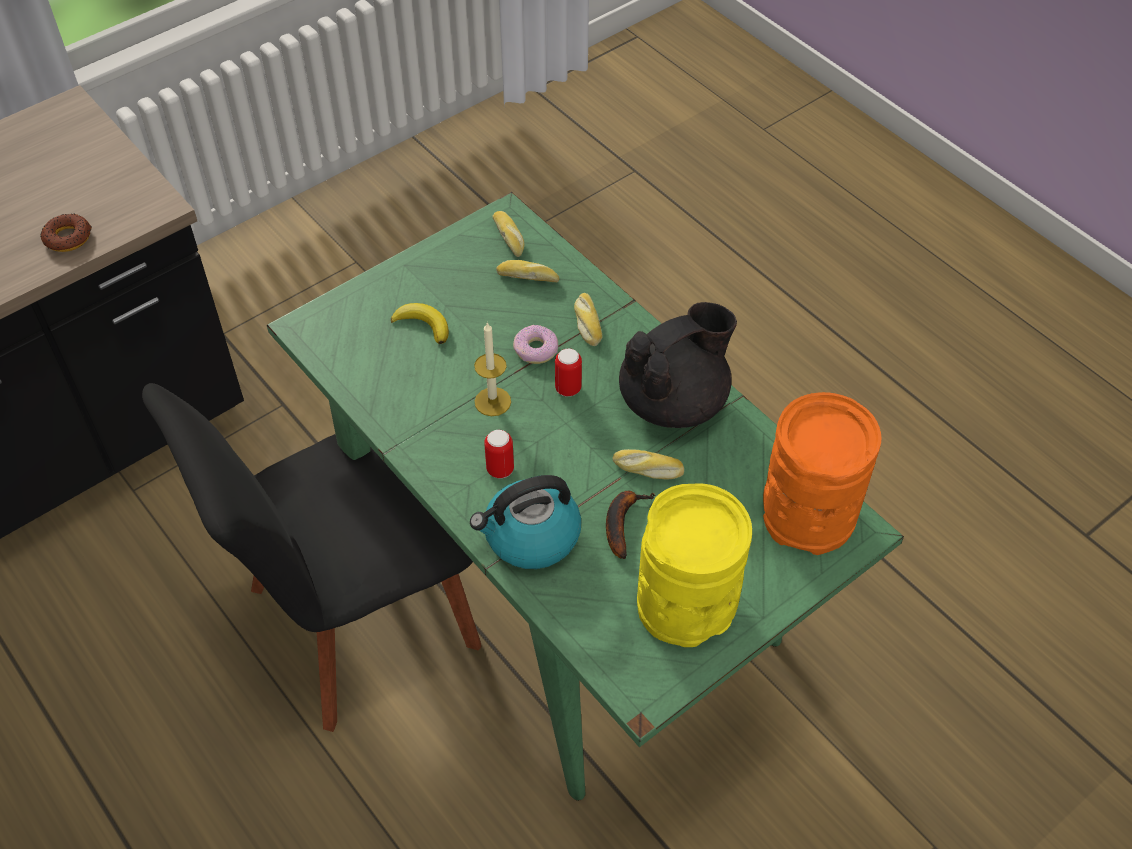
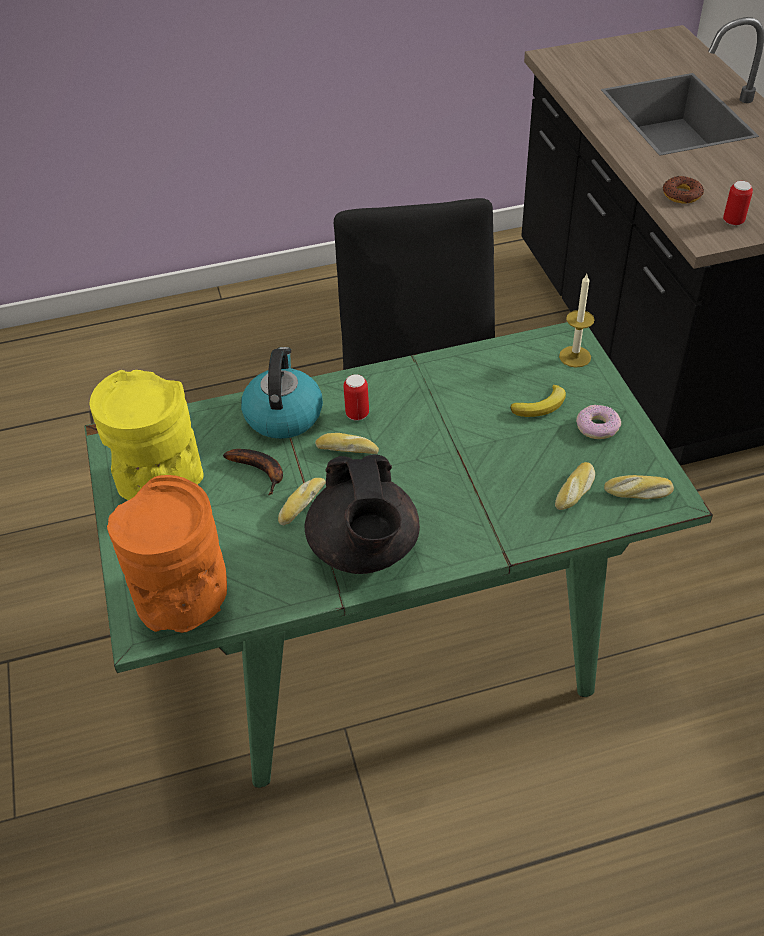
camera: 115 degrees right, 5 degrees down
(492, 401) = (430, 427): candle -> candle (575, 356)
(535, 350) = (477, 470): donut -> donut (597, 427)
(568, 388) = (419, 479): can -> can (733, 221)
(586, 323) = (493, 516): bread -> bread (347, 449)

